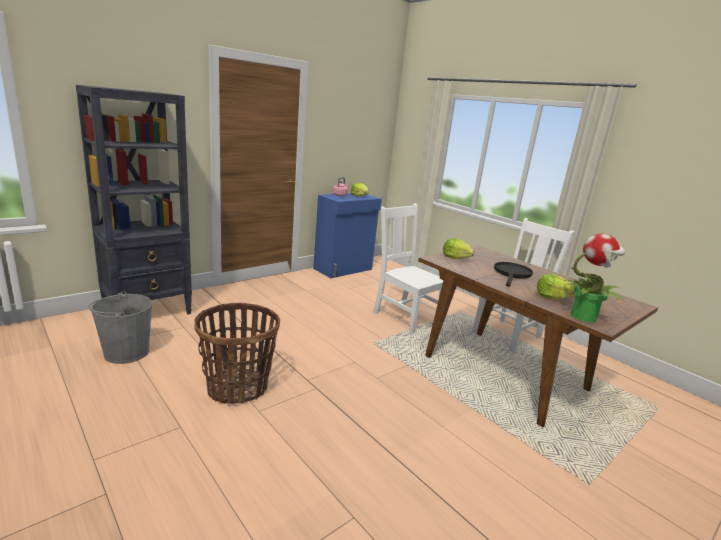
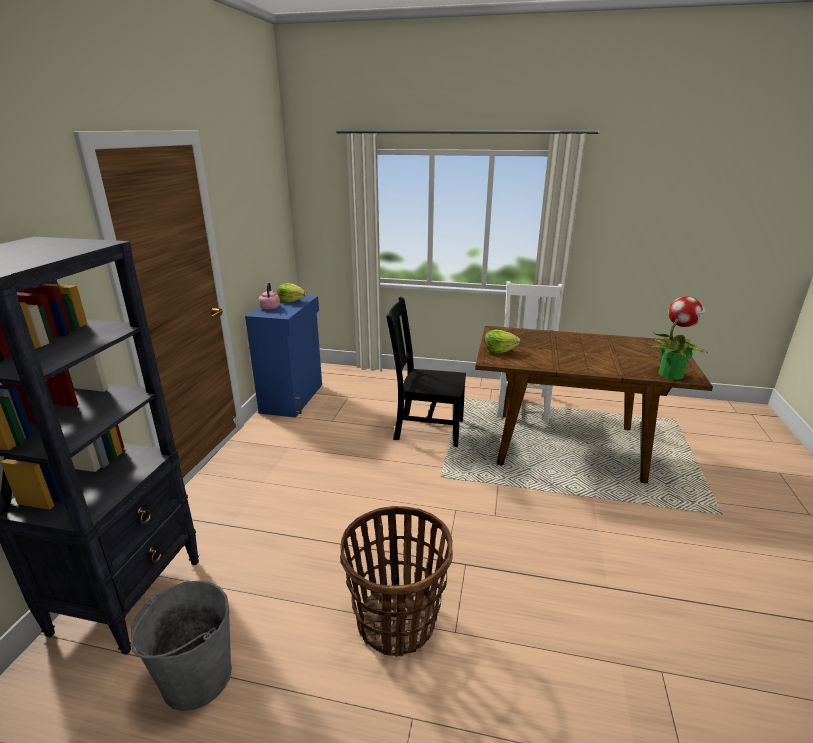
camera: 35 degrees left, 5 degrees up
(404, 316) = (426, 429): white chair -> black chair
(512, 274) = (565, 351): black frying pan -> none
(552, 297) = (625, 363): lettuce -> none

